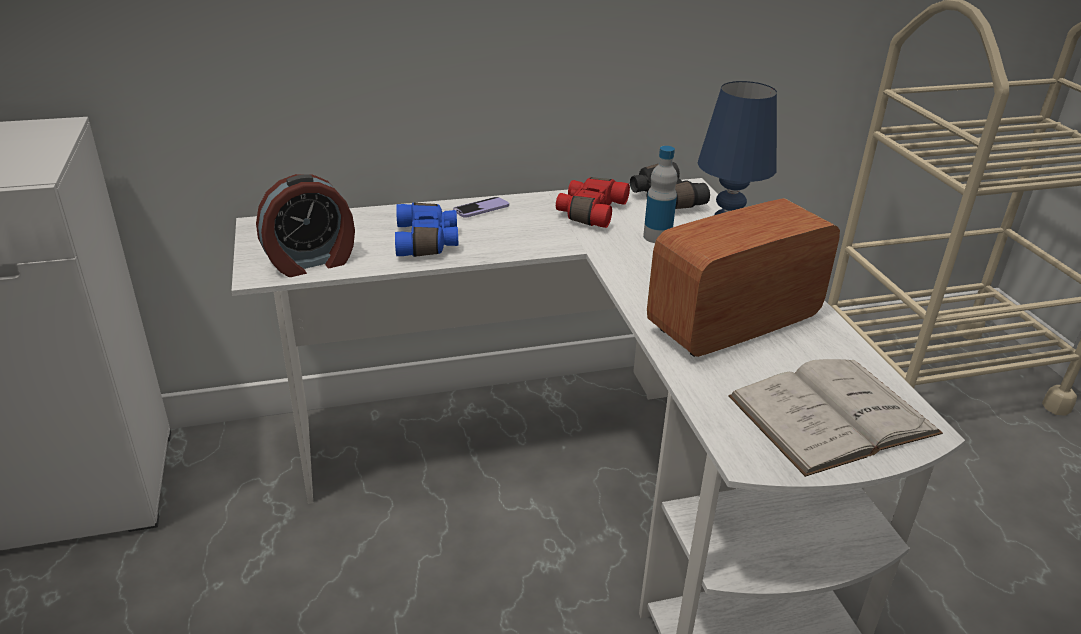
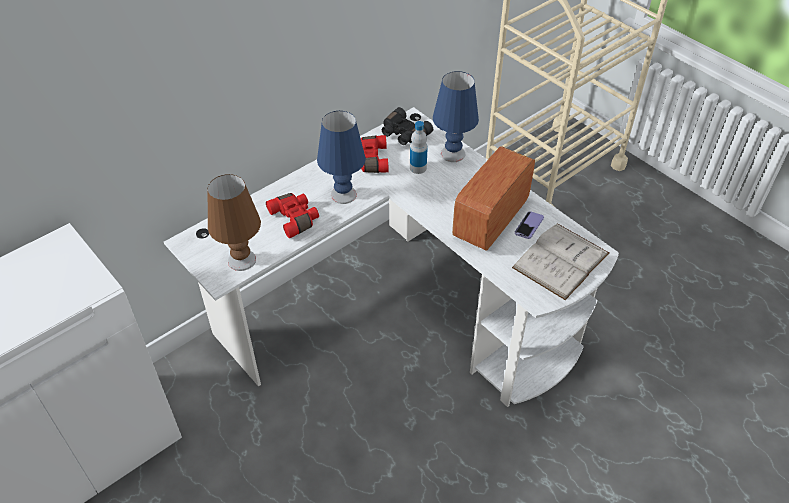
camera: 25 degrees left, 15 degrees up
(311, 262) = (241, 260): alarm clock -> brown table lamp
(428, 241) = (295, 218): blue binoculars -> red binoculars
(481, 209) = (306, 180): phone -> phone (529, 226)
(519, 236) = (343, 195): none -> blue table lamp

